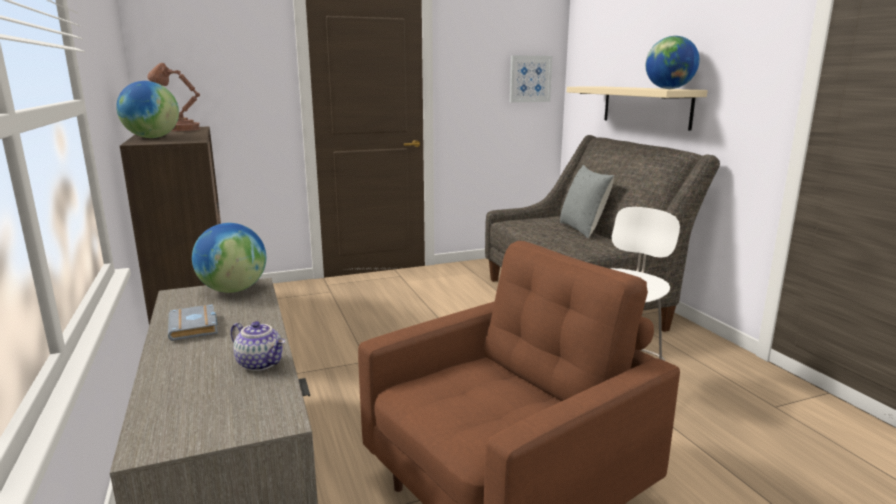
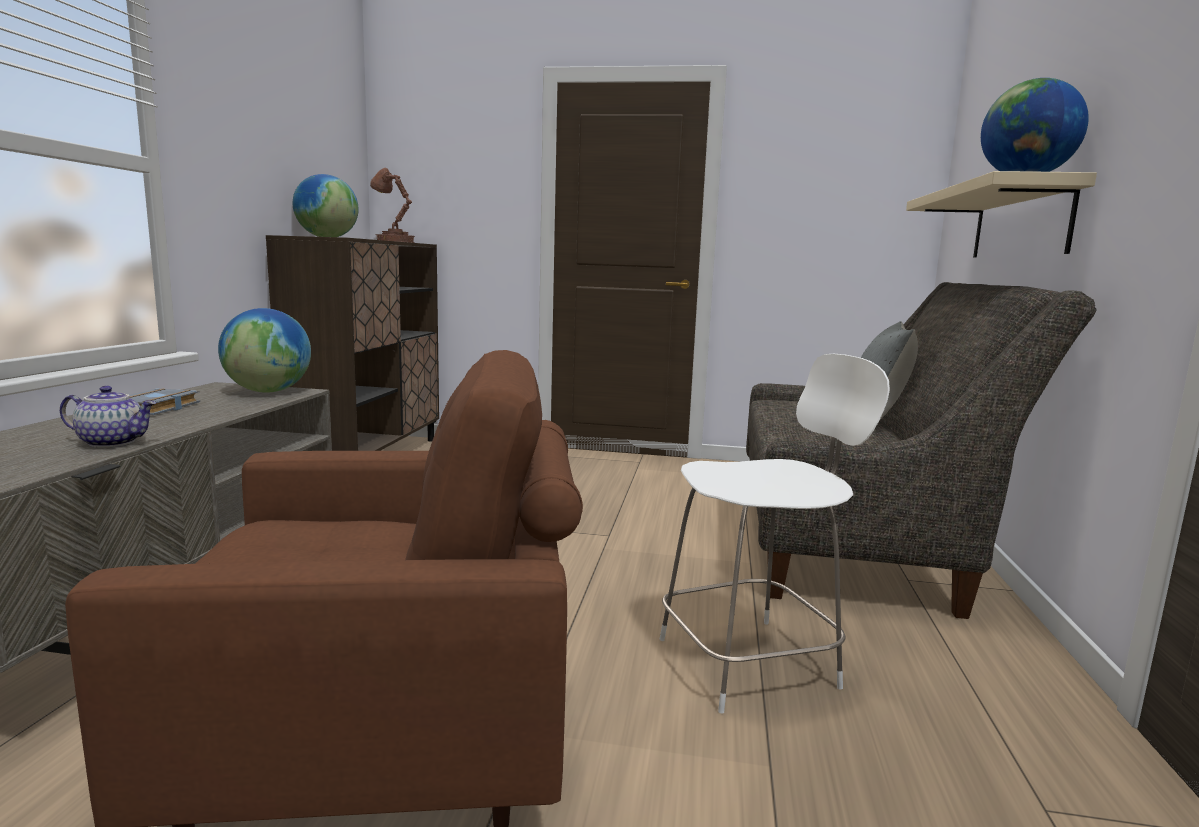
camera: 30 degrees right, 5 degrees down
(261, 363) = (113, 442): teapot -> teapot turned 60 degrees counterclockwise
(530, 79) = (877, 200): picture -> none

